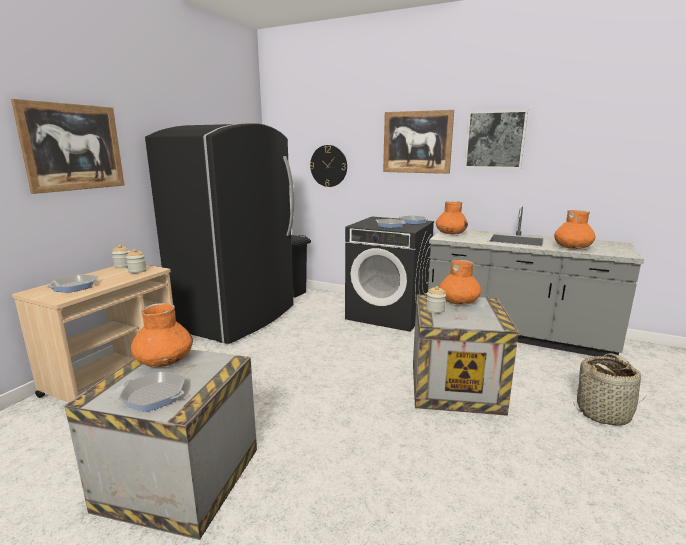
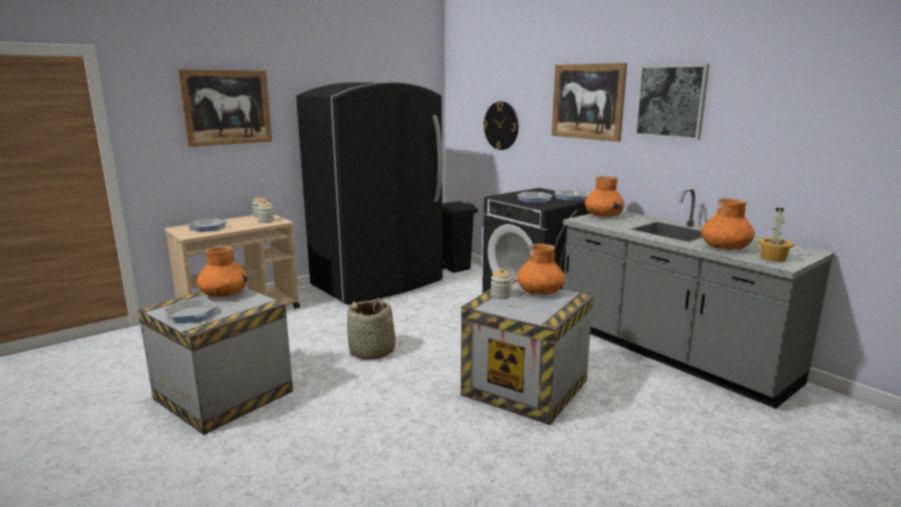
camera: 25 degrees right, 0 degrees up
(603, 413) = (670, 452): basket -> basket (372, 351)
(612, 251) = (773, 258): none -> potted plant

